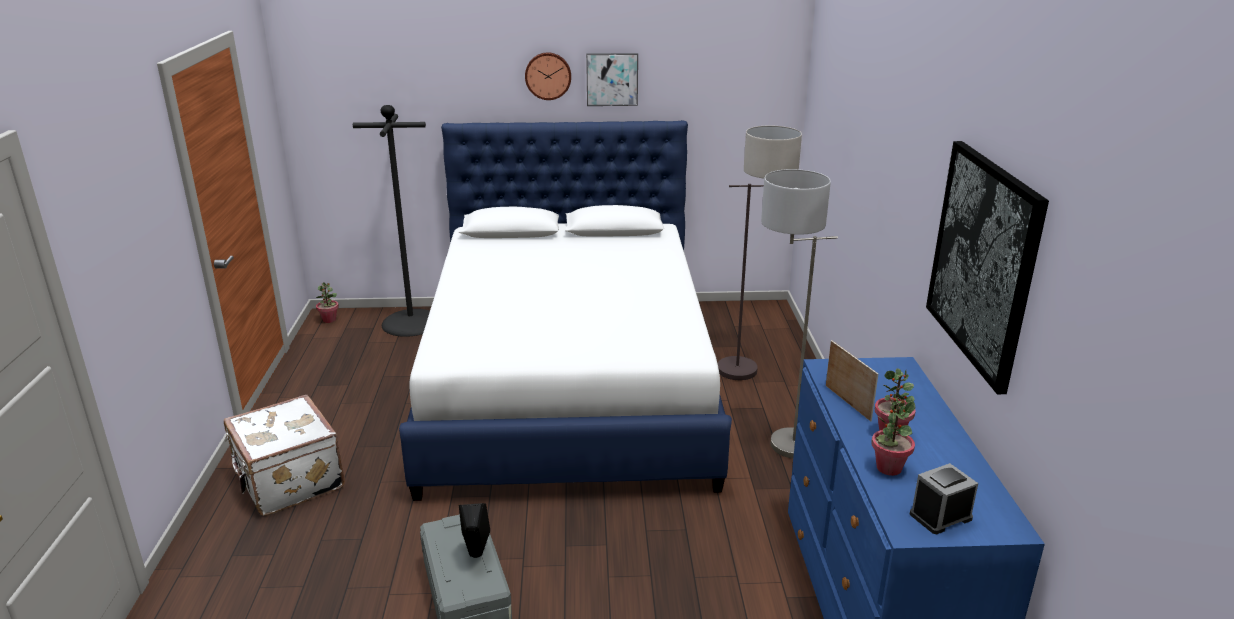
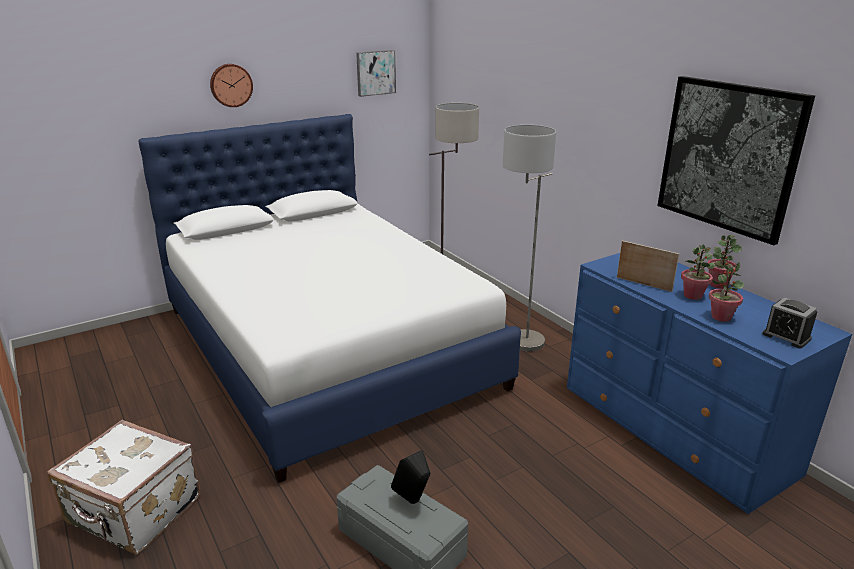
camera: 30 degrees left, 0 degrees up
(329, 320) = (44, 354): potted plant -> potted plant (718, 284)
(411, 323) = (135, 335): black clothes rack -> none
(612, 79) = (285, 84): picture -> picture (375, 73)
(940, 516) = (786, 337): alarm clock -> alarm clock turned 75 degrees counterclockwise

